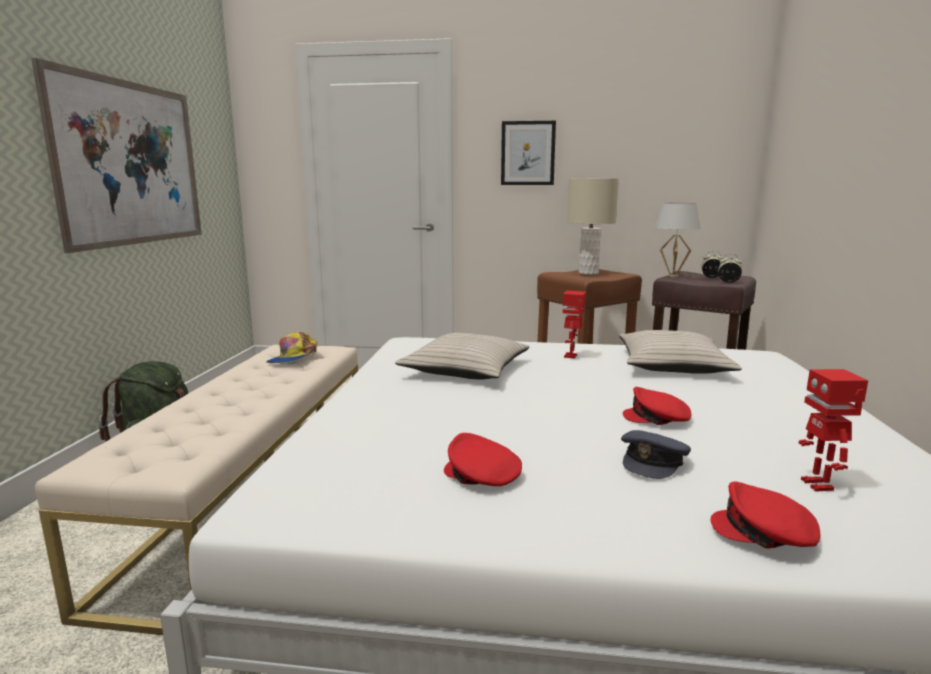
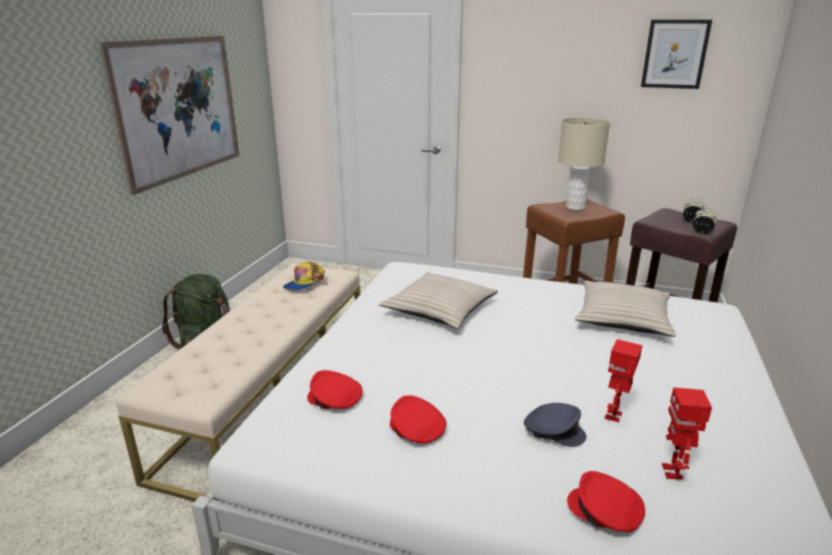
camera: 10 degrees right, 10 degrees up
(528, 153) = (530, 85): picture -> picture (675, 54)
(571, 356) = (536, 299): toy robot -> toy robot (614, 416)
(653, 461) = (553, 430): grey cap -> grey cap turned 105 degrees counterclockwise
(657, 418) = (578, 384): red cap -> red cap (334, 400)
(672, 276) = (652, 219): white table lamp -> none

